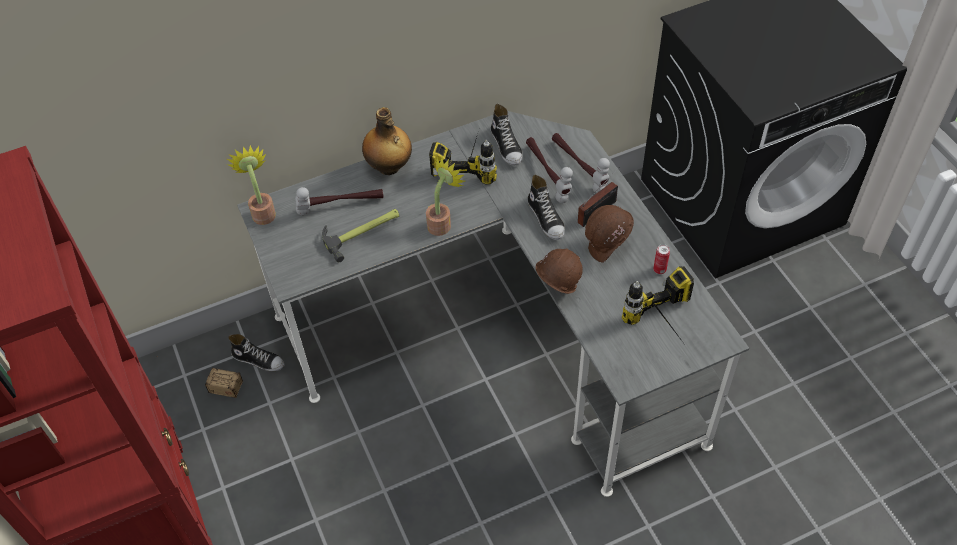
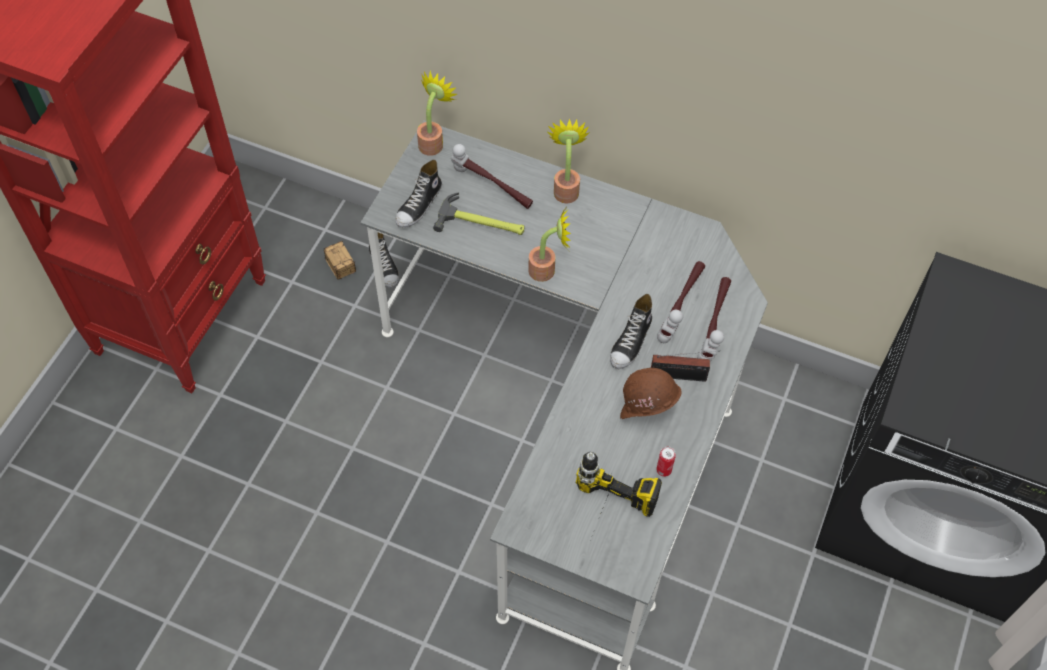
camera: 45 degrees right, 5 degrees up
(389, 167) = (566, 188): bottle -> potted plant
(469, 160) = (634, 238): power drill -> none
(507, 146) = (680, 253): shoe -> shoe (419, 205)
(556, 287) = (564, 404): brown hard hat -> none

